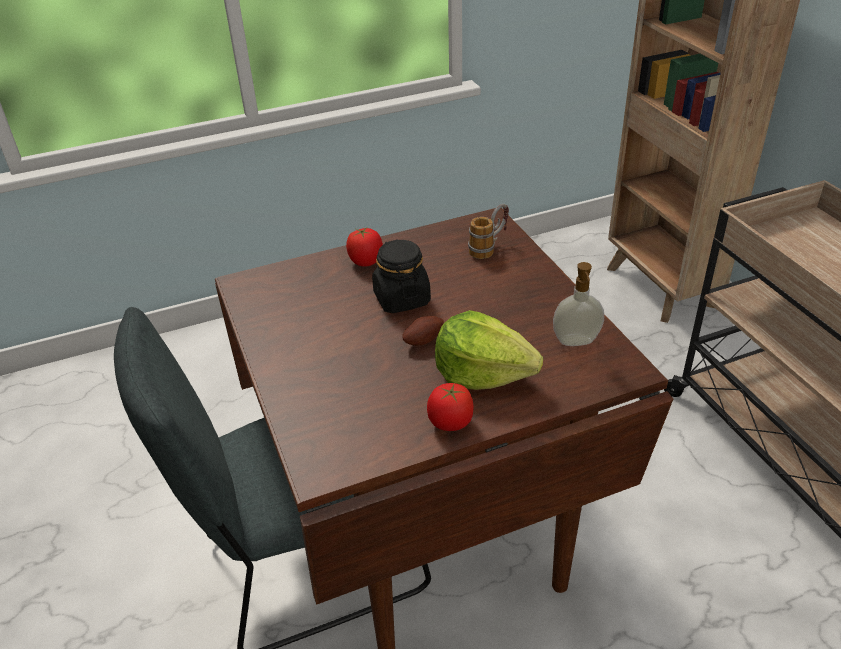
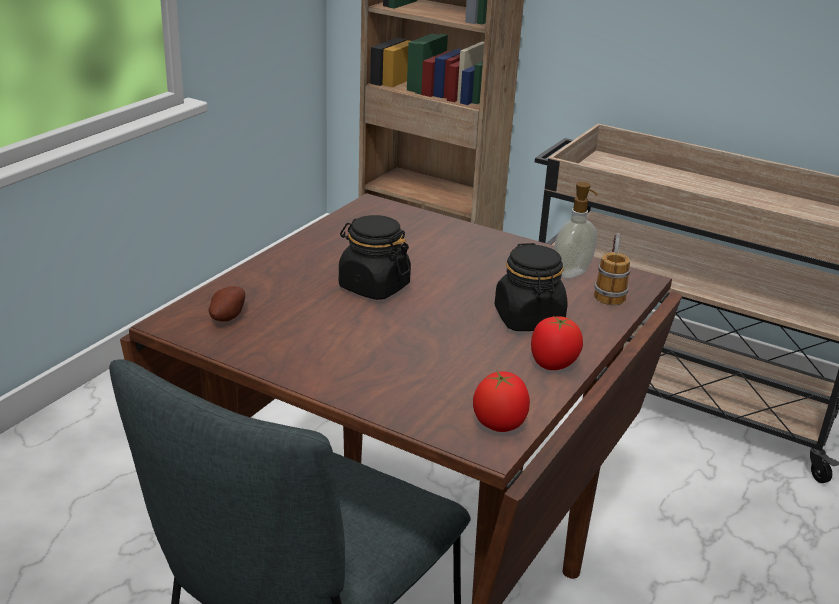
camera: 40 degrees left, 10 degrees down
(366, 261) = (293, 267): tomato -> tomato (499, 424)
(422, 340) = (440, 312): potato -> potato (226, 316)
(483, 373) = (529, 319): lettuce -> black jar
(489, 247) = (402, 225): mug -> mug (610, 291)

